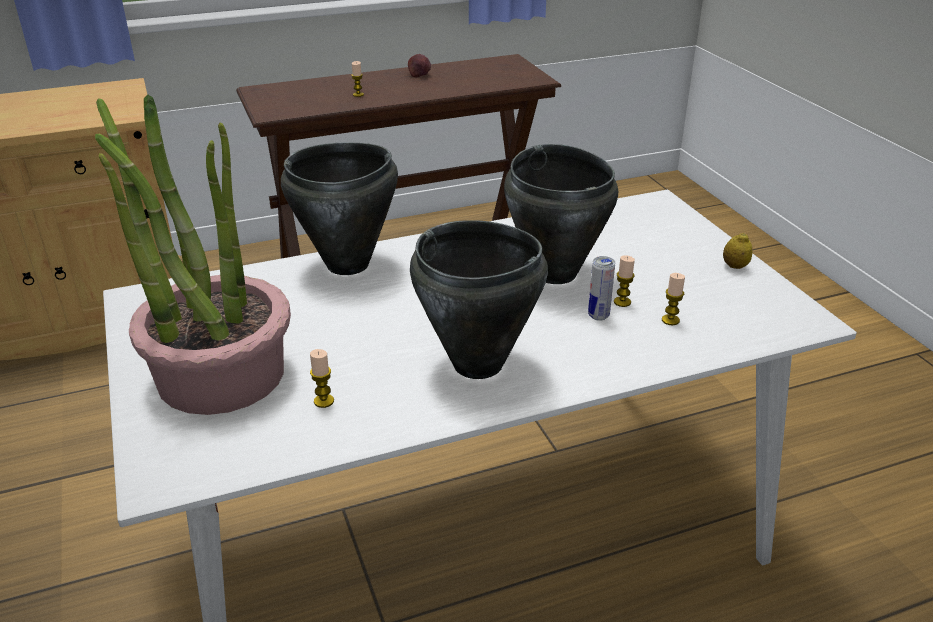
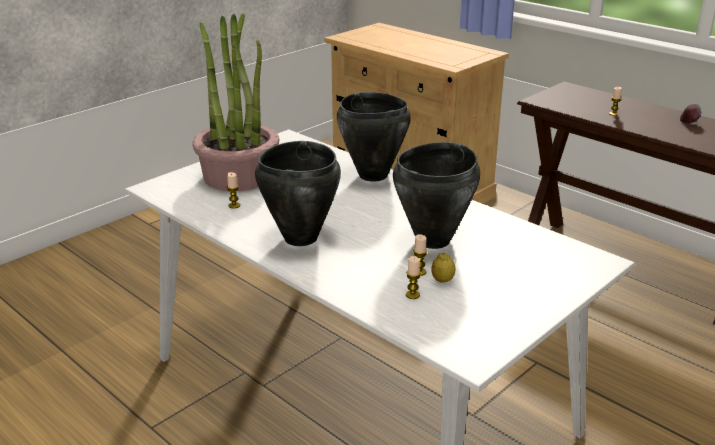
camera: 65 degrees right, 5 degrees down
(598, 316) = (392, 266): can -> none
(735, 266) = (527, 312): lemon -> lemon (442, 280)

